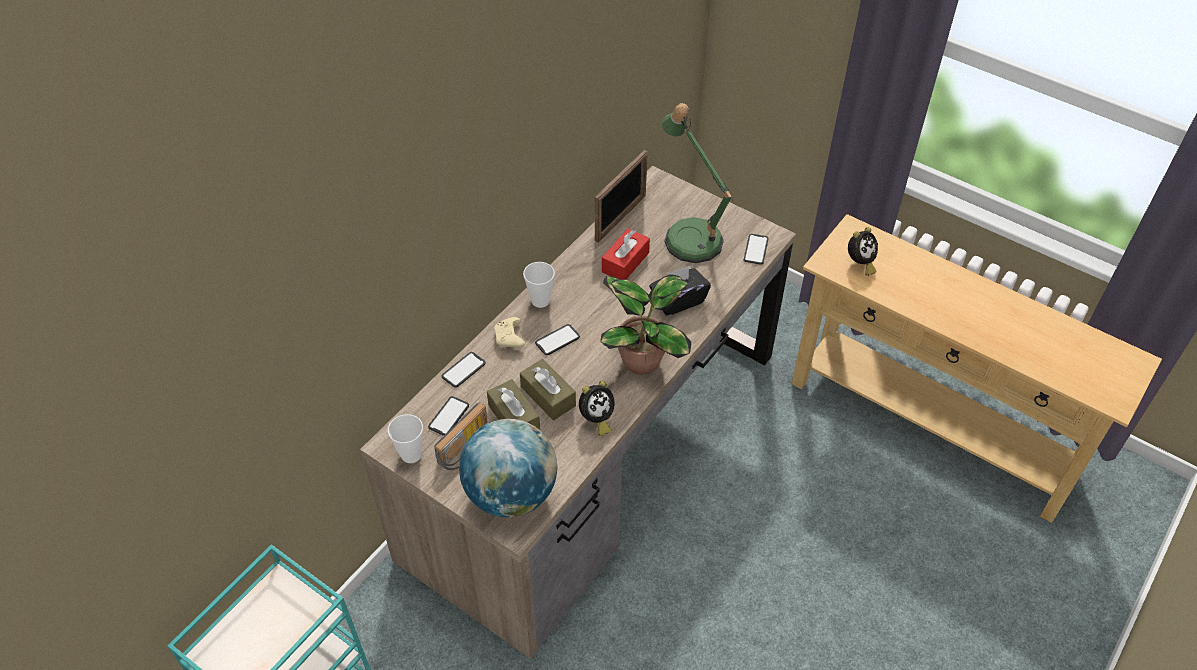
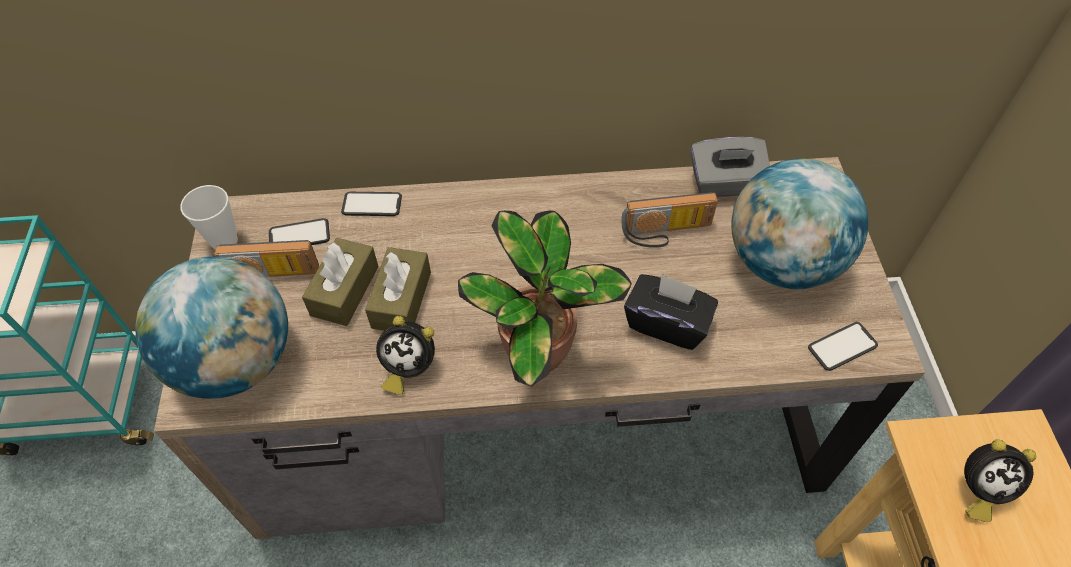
camera: 50 degrees right, 5 degrees up
(510, 338) = (451, 211): beige game controller -> none
(540, 301) = (528, 200): cup -> none
(557, 340) = (489, 252): phone -> none
(621, 218) = (725, 184): picture frame -> grey tissue box
(625, 262) = (666, 233): red tissue box -> radio
(690, 234) = (781, 262): table lamp -> globe

